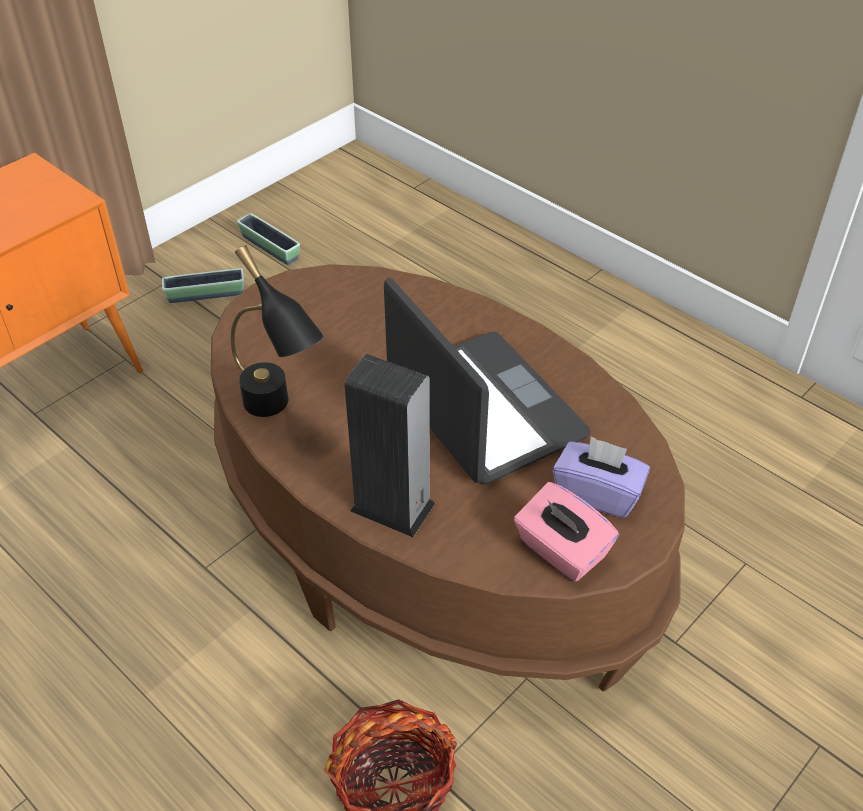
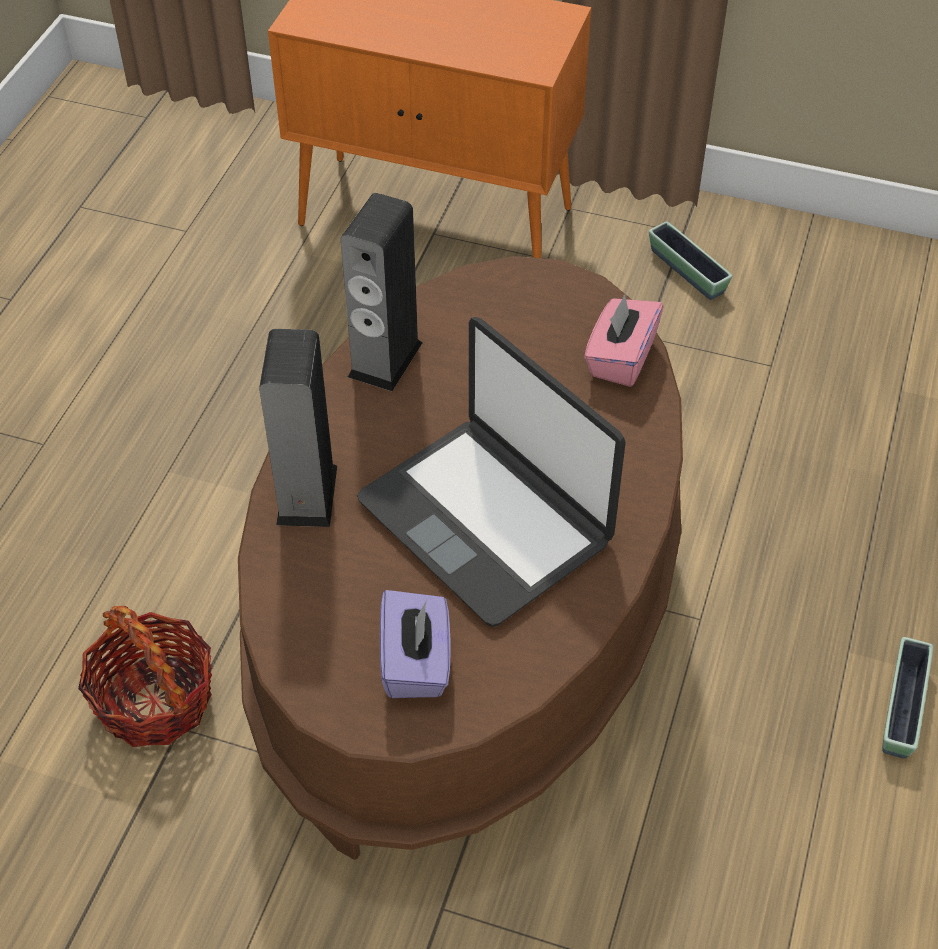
camera: 65 degrees right, 5 degrees up
(270, 248) = (806, 287): planter -> planter (902, 708)
(279, 413) = (385, 359): black table lamp -> speaker
(483, 410) = (486, 520): laptop -> laptop turned 105 degrees clockwise
(561, 550) = (317, 654): pink tissue box -> pink tissue box (620, 358)

